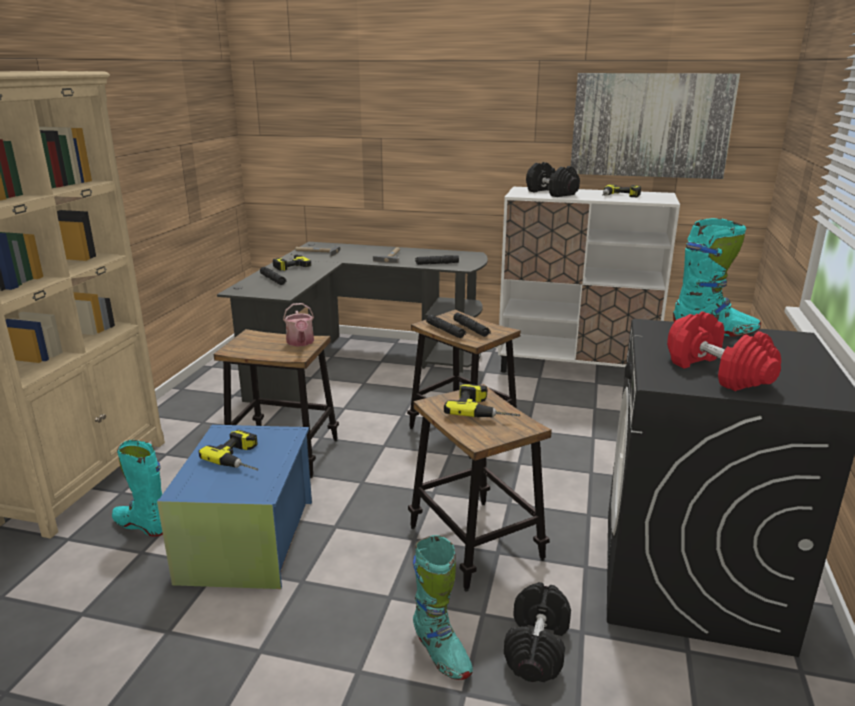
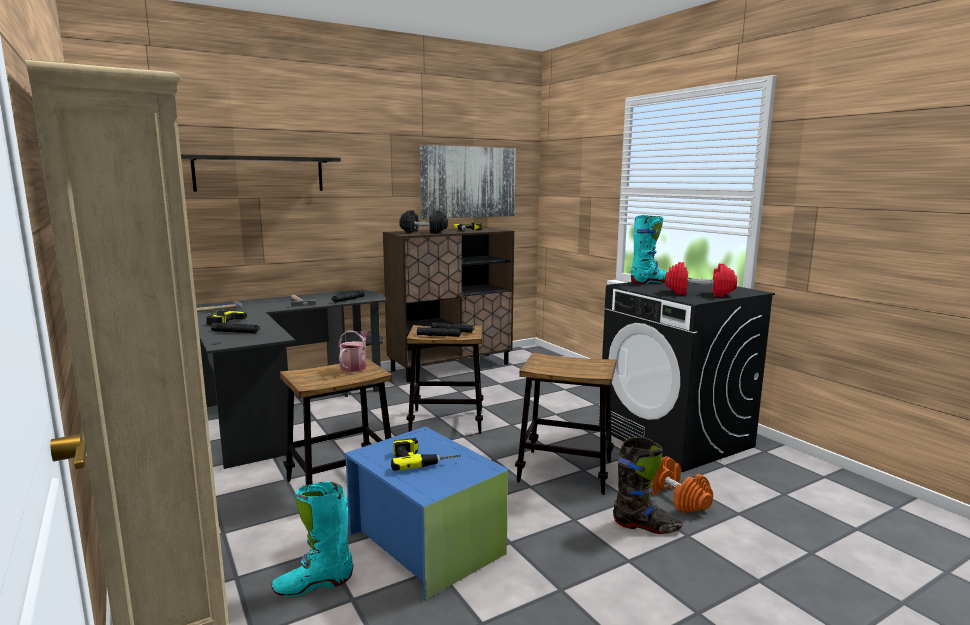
camera: 45 degrees left, 10 degrees down
(300, 343) = (355, 366): watering can -> watering can turned 105 degrees counterclockwise
(381, 112) = (260, 174): none -> shelf
(441, 653) = (646, 526): turquoise boot -> black boot
(485, 409) = (564, 361): power drill -> none
(536, 646) = (675, 498): black dumbbell -> orange dumbbell
(575, 369) = (451, 367): white cabinet -> brown cabinet

